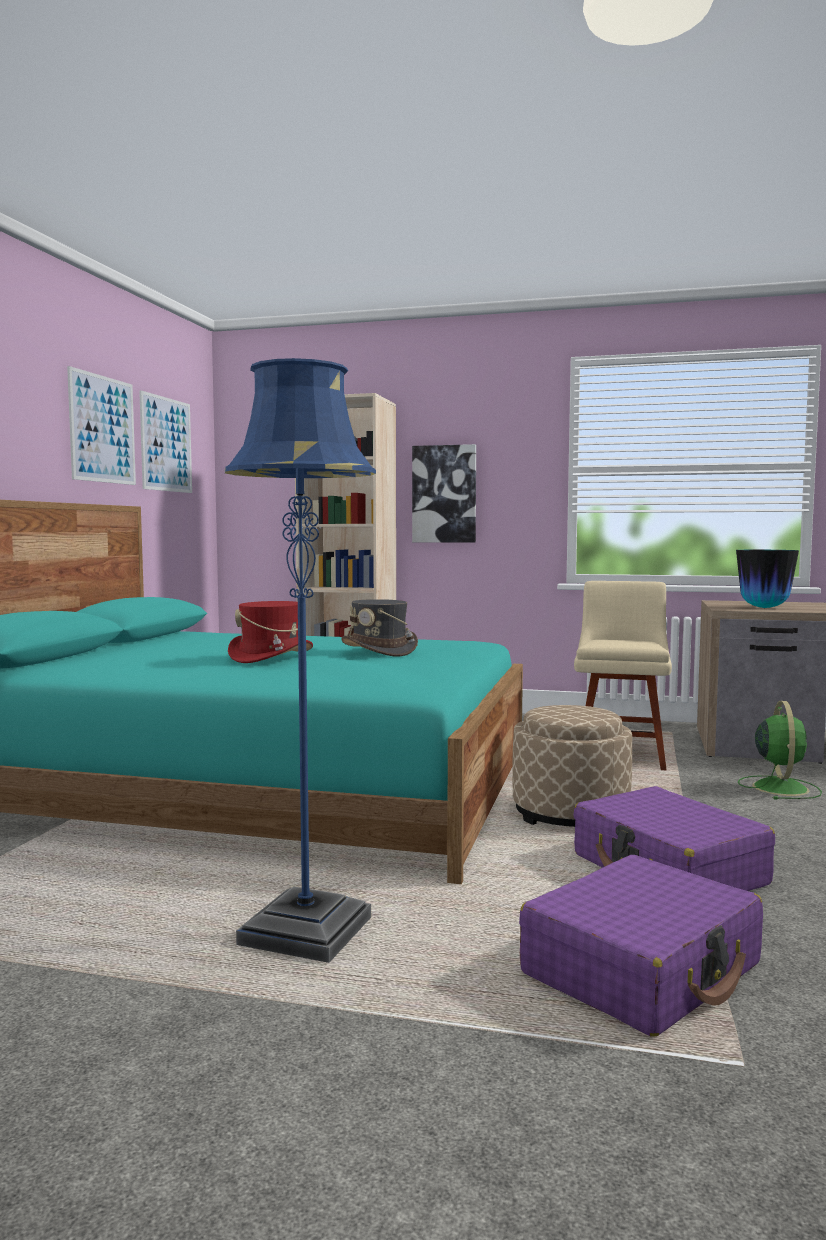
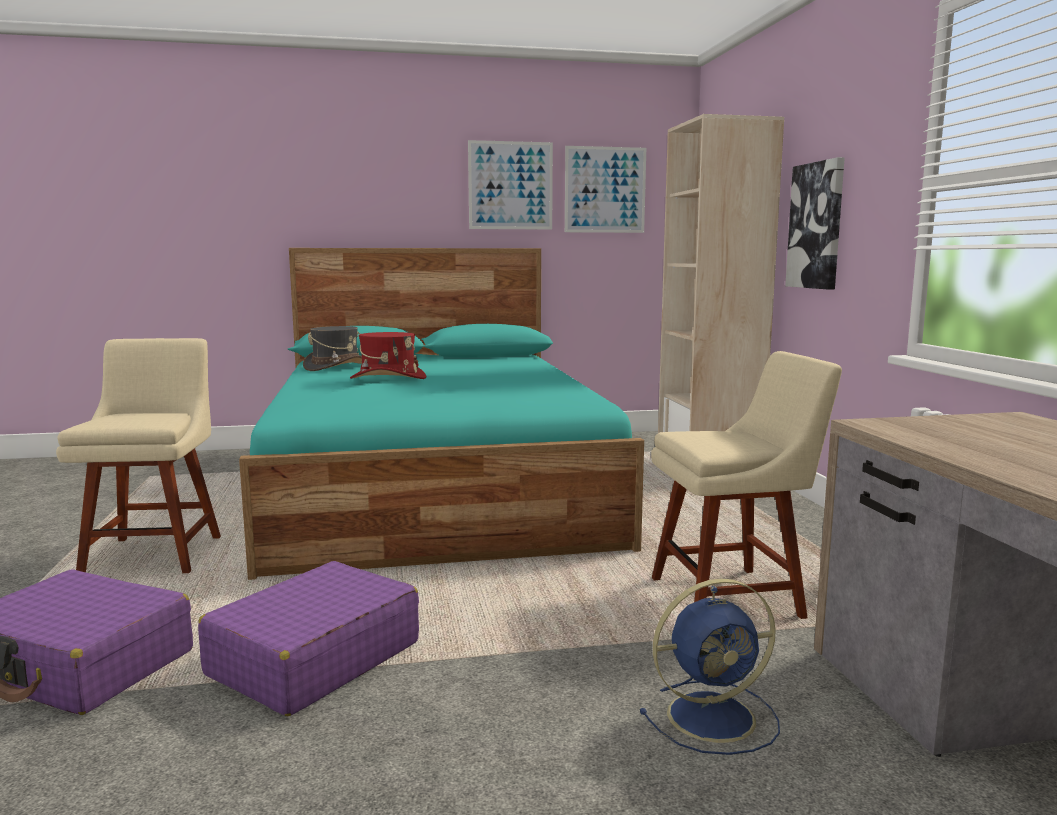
camera: 65 degrees right, 5 degrees up
(306, 932) = (156, 553): blue floor lamp -> beige chair
(379, 651) = (472, 390): grey hat -> grey hat (336, 367)
(570, 814) = (461, 596): beige ottoman -> none
(764, 608) = (950, 436): vase -> none
(779, 787) = (714, 716): green fan -> blue fan

